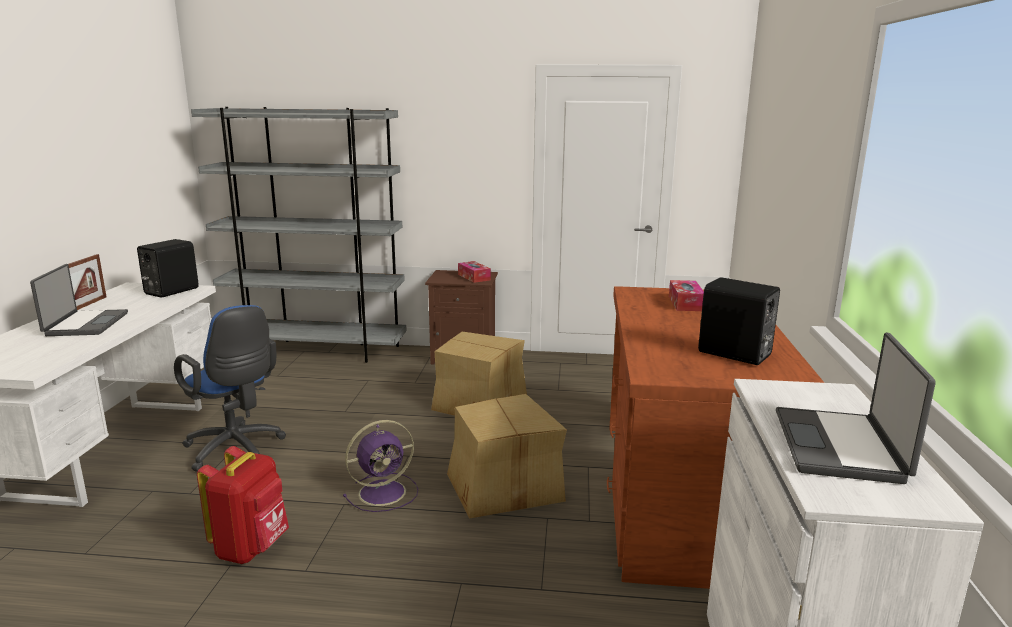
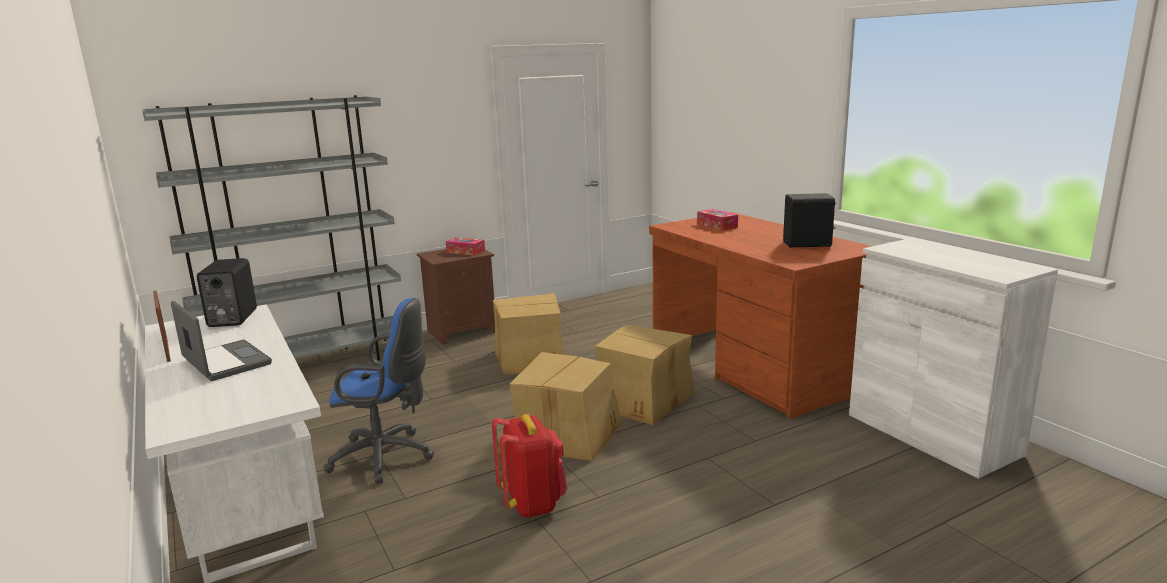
camera: 35 degrees left, 0 degrees up
(384, 492) = (567, 434): purple fan -> cardboard box
(841, 446) = (966, 260): laptop -> none

